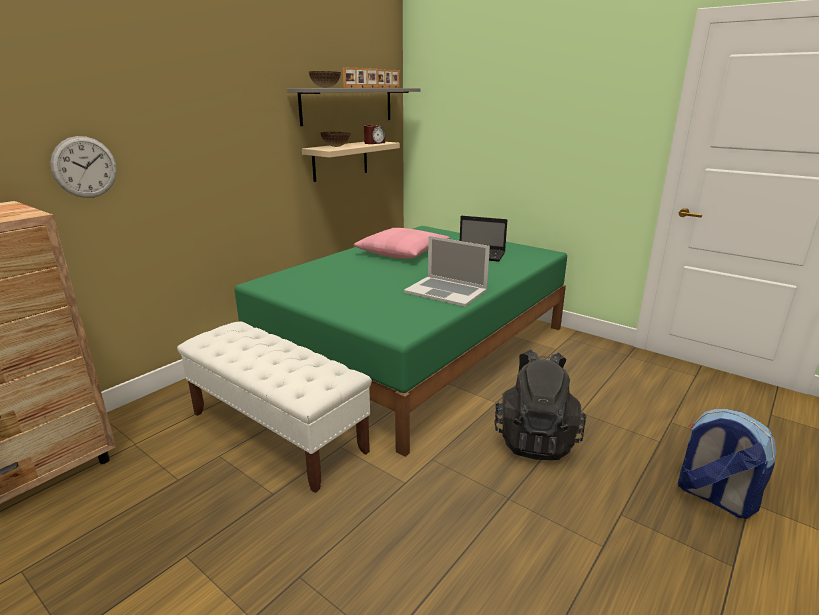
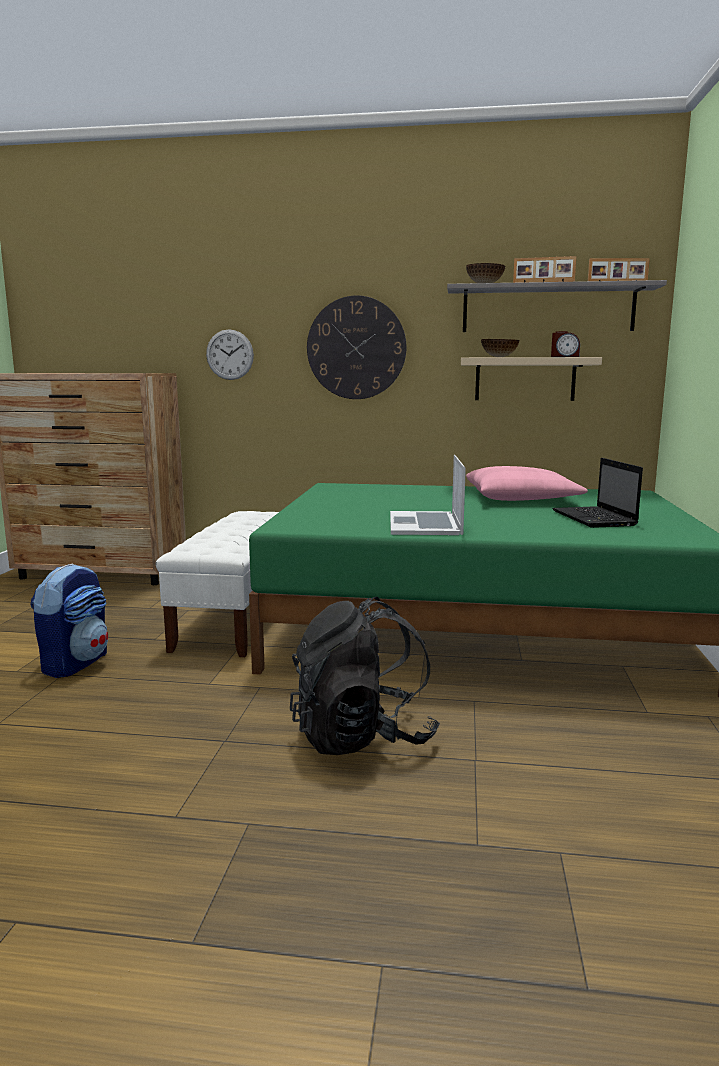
camera: 60 degrees right, 10 degrees down
(222, 147) = (356, 348): none -> wall clock
(713, 497) = (361, 915): backpack -> backpack (75, 663)

